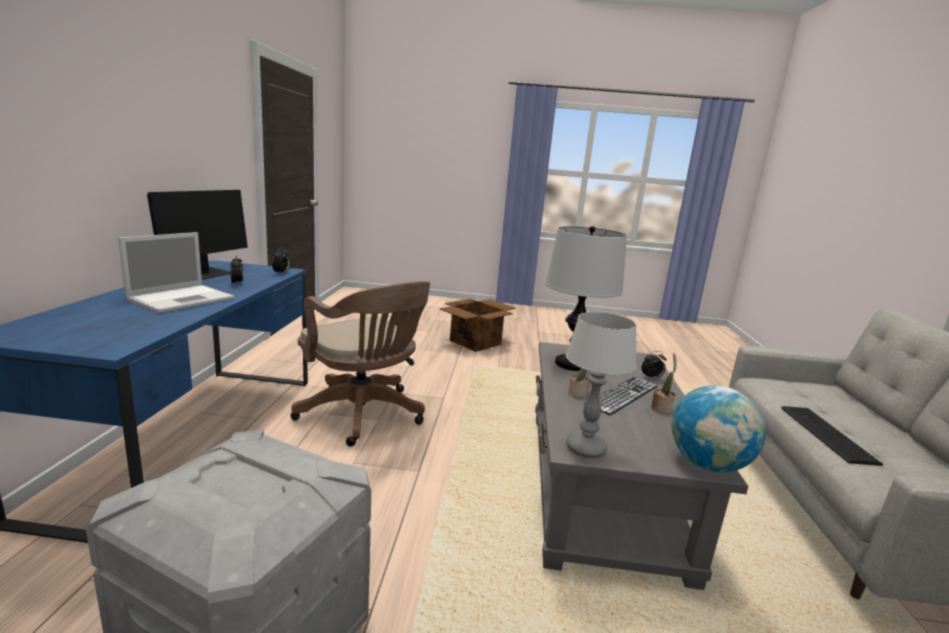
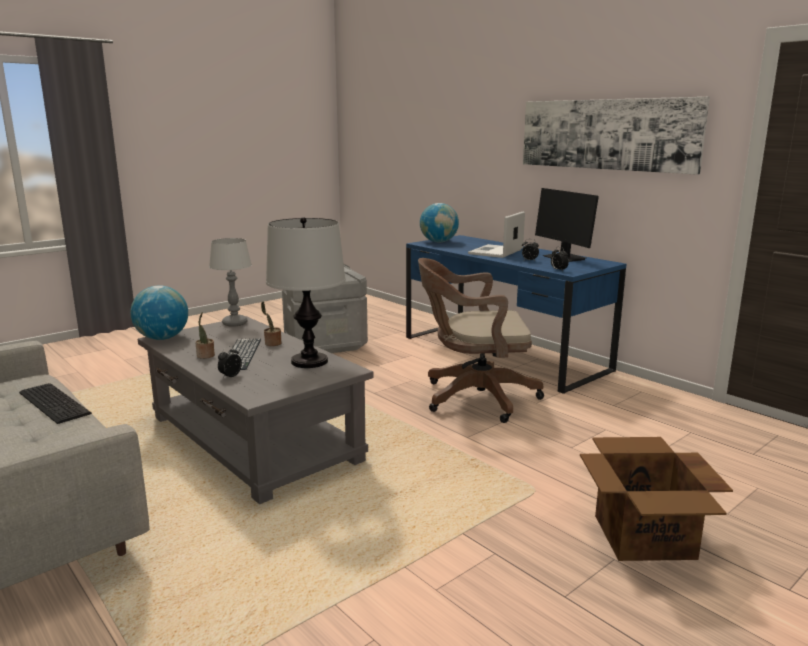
camera: 135 degrees right, 0 degrees up
(85, 339) = (439, 242): none -> globe
(169, 115) = (606, 134): none -> picture
(183, 299) = (495, 252): laptop -> laptop turned 45 degrees clockwise

